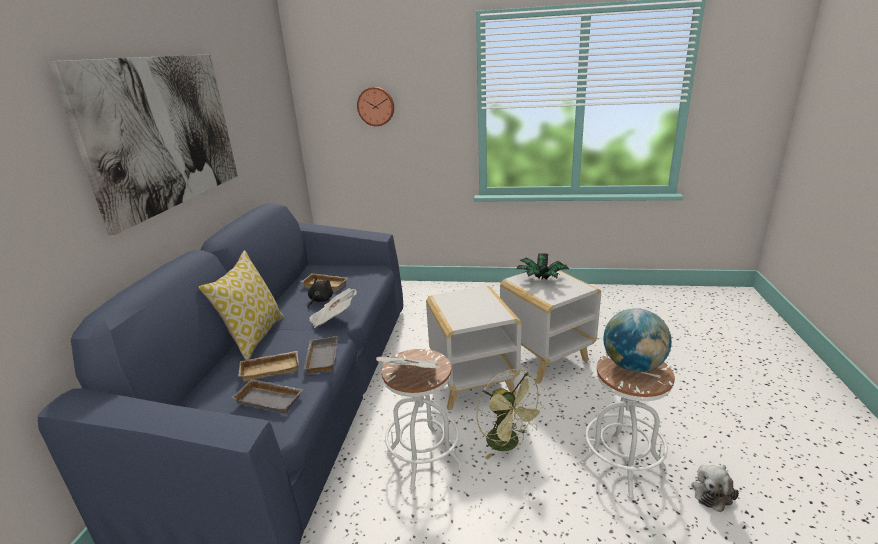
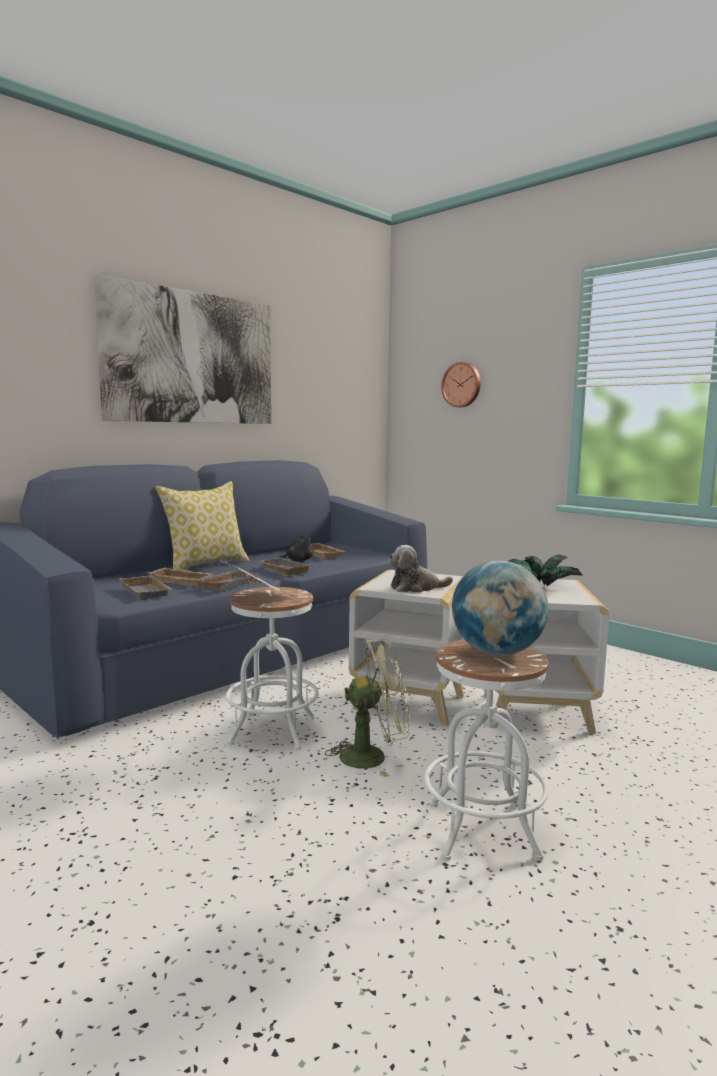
camera: 35 degrees right, 15 degrees down
(333, 319) = (282, 570): newspaper -> grey tray
(508, 444) = (373, 756): green fan -> green fan turned 105 degrees counterclockwise
(712, 492) = (579, 915): plush toy -> plush toy (416, 588)

